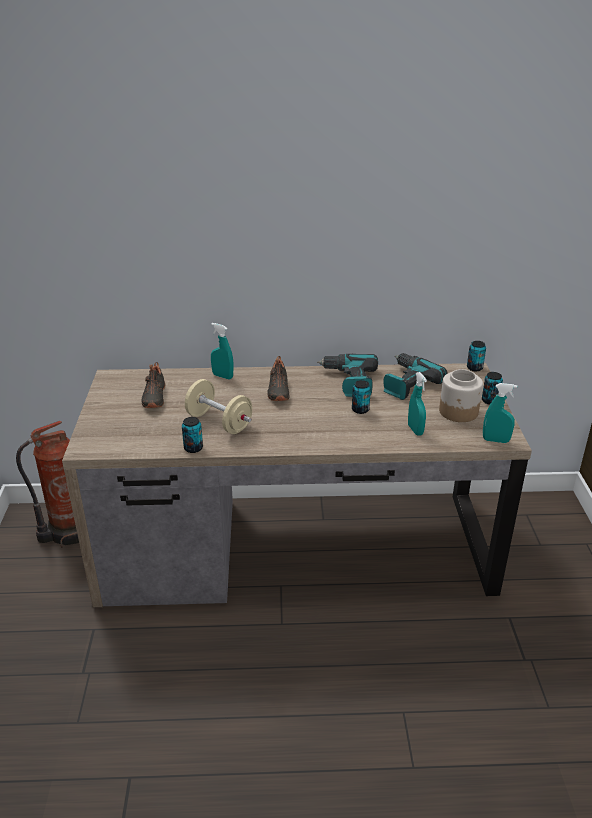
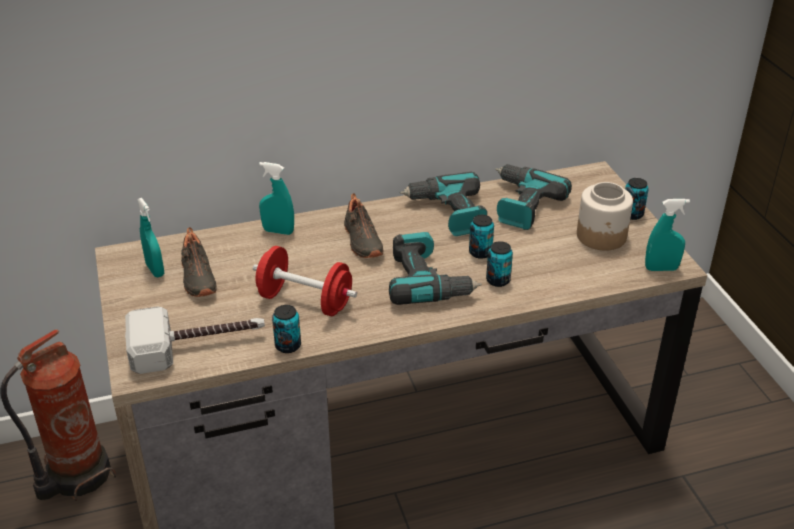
camera: 15 degrees left, 5 degrees up
(133, 438) = (198, 345): none -> hammer
(219, 422) = (305, 301): beige dumbbell -> red dumbbell
(312, 423) = (427, 281): none -> power drill
(415, 430) = (560, 270): turquoise spray bottle -> turquoise spray bottle (155, 270)
(474, 368) = (595, 170): can -> can (498, 280)

